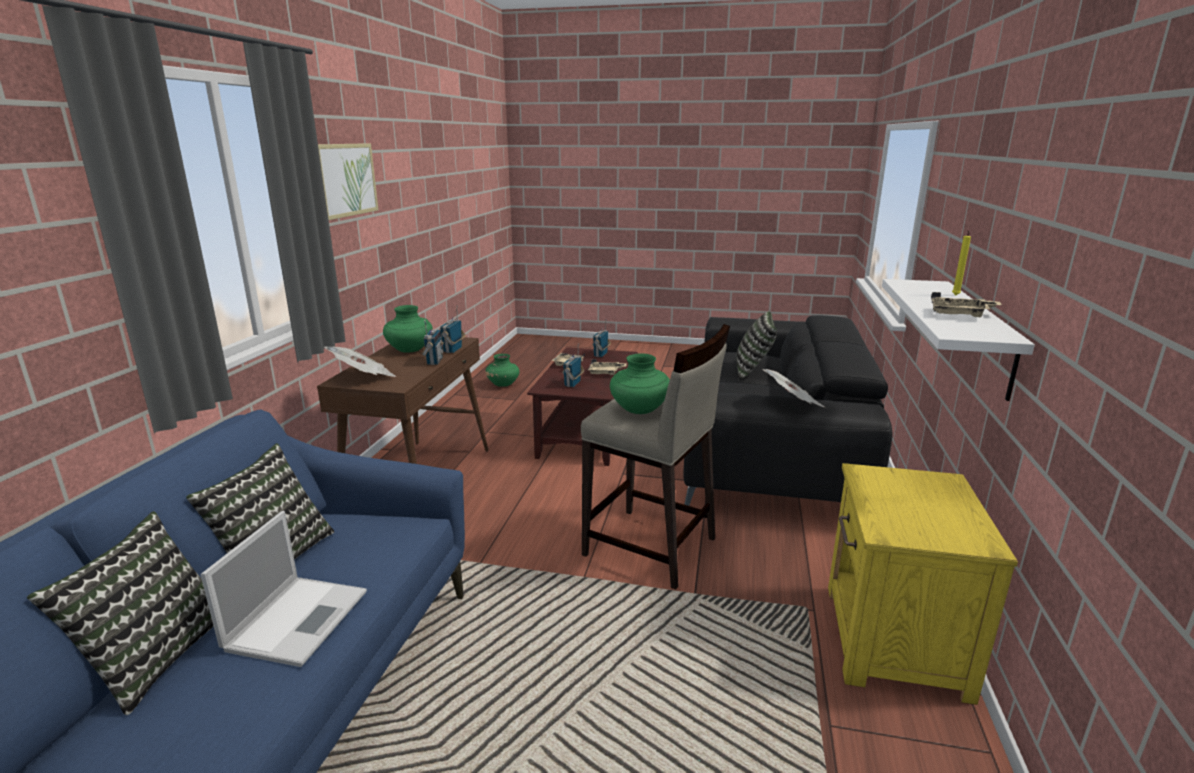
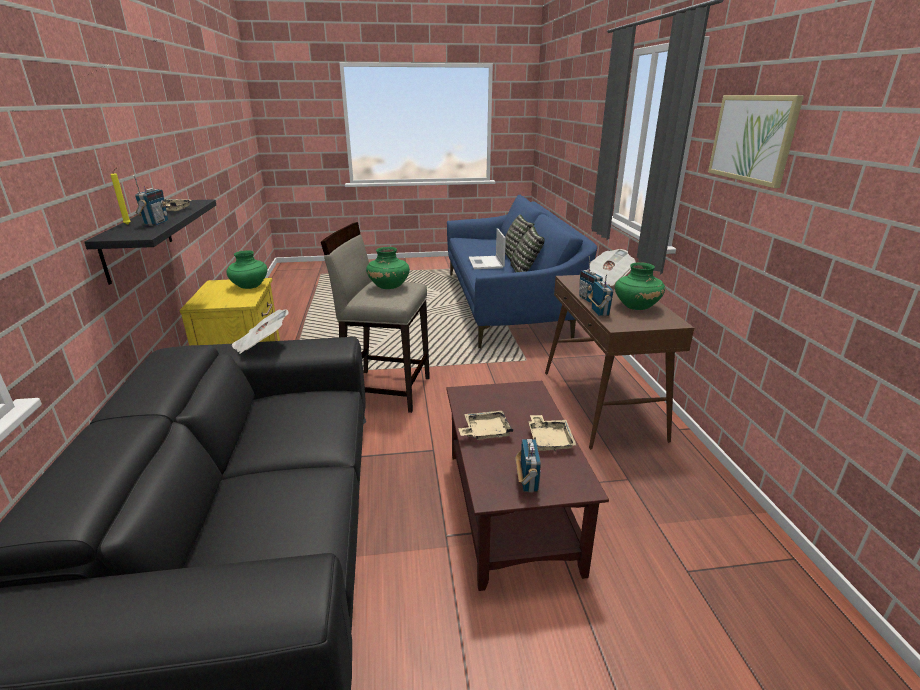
camera: 160 degrees right, 5 degrees up
(503, 384) = (775, 626): green vase -> green vase (249, 286)
(573, 384) = (507, 401): radio -> radio (156, 223)
(753, 371) = (264, 486): pillow -> none
(978, 335) = (138, 239): white shelf -> black shelf

